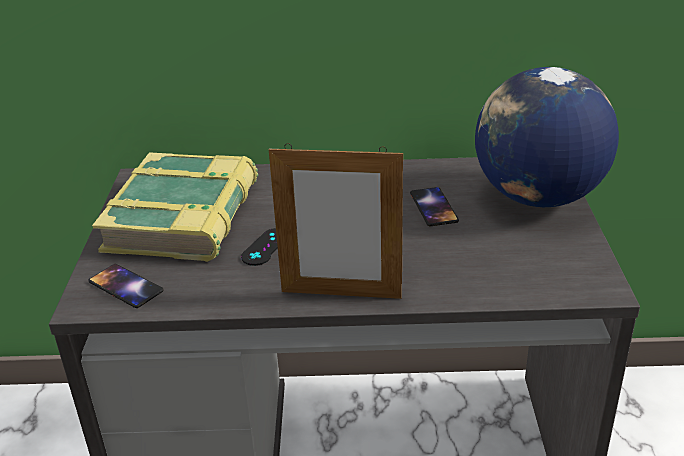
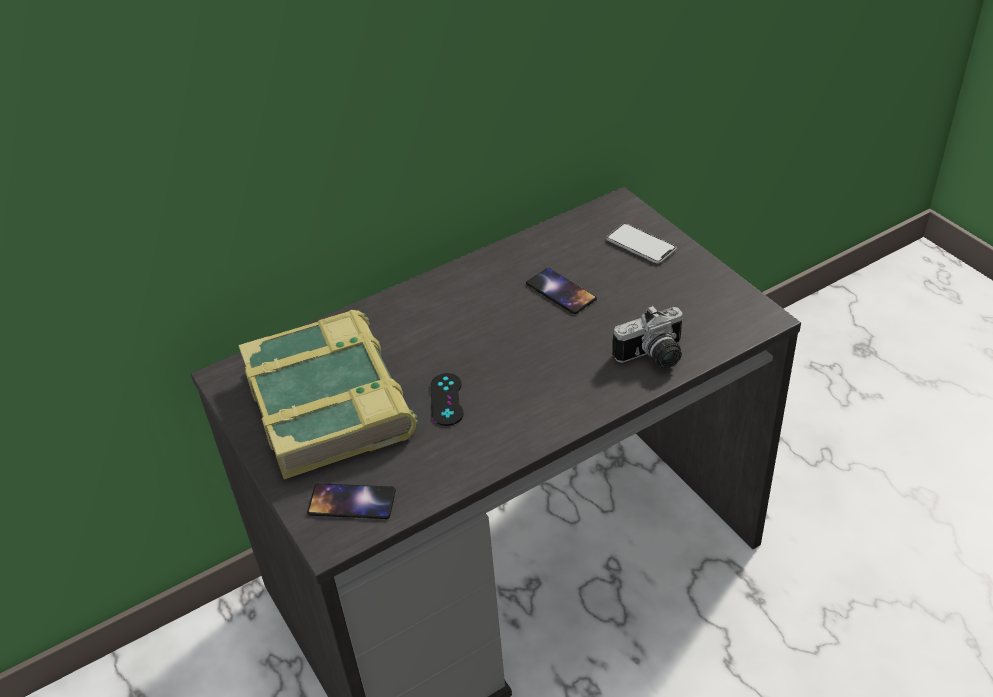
camera: 30 degrees left, 10 degrees up
(341, 294) = (562, 417): picture frame -> none
(466, 281) = (654, 357): none -> camera
(537, 197) = (641, 245): globe -> phone

